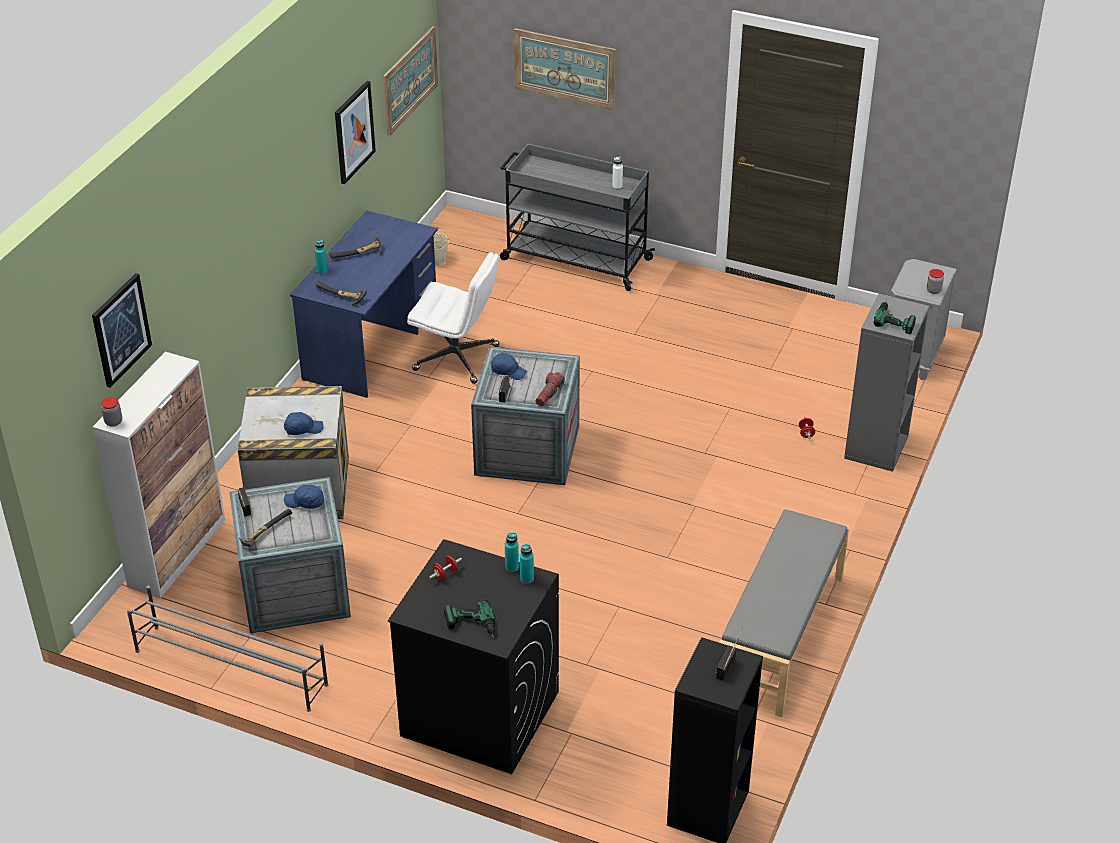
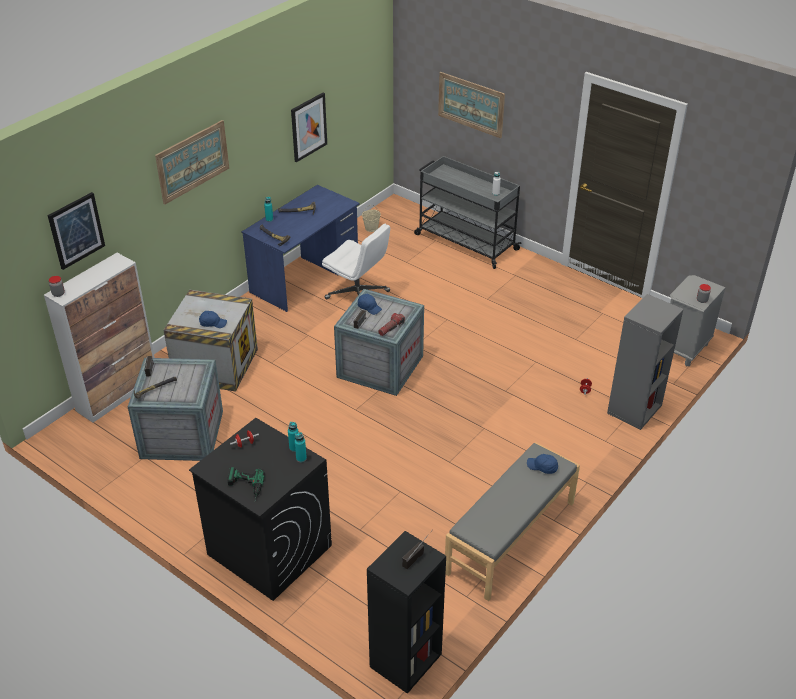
camera: 15 degrees right, 0 degrees up
(230, 667) = (116, 480): grey shoe rack -> none
(305, 502) = (190, 374): blue cap -> blue cap (542, 467)
(410, 80) = (364, 99): picture -> picture (193, 161)
(896, 317) = (654, 313): power drill -> none

